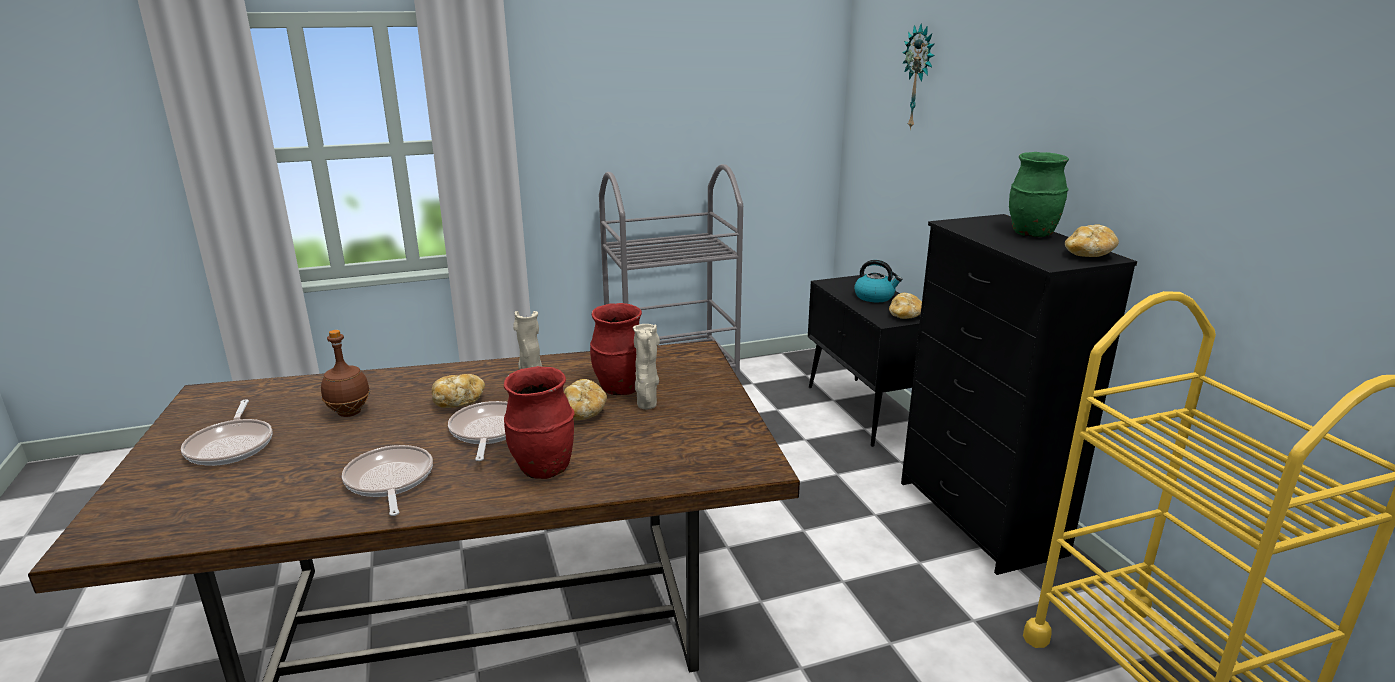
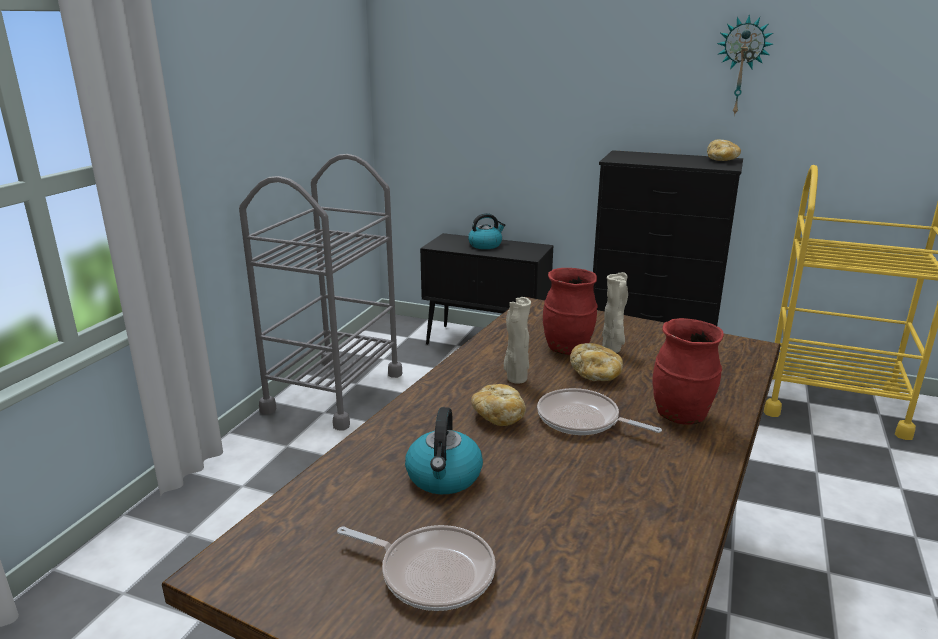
camera: 50 degrees left, 0 degrees up
(350, 413) = (444, 477): brown bottle -> kettle
(389, 481) = (634, 490): frying pan -> none
(904, 316) = (530, 250): bread -> none
(919, 77) = (481, 57): wall clock -> wall clock (741, 66)
(1031, 234) = (665, 156): green vase -> none

